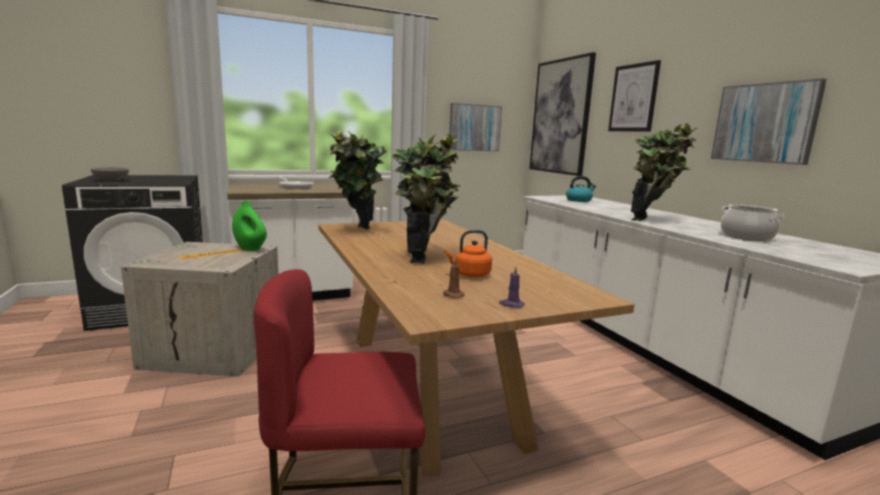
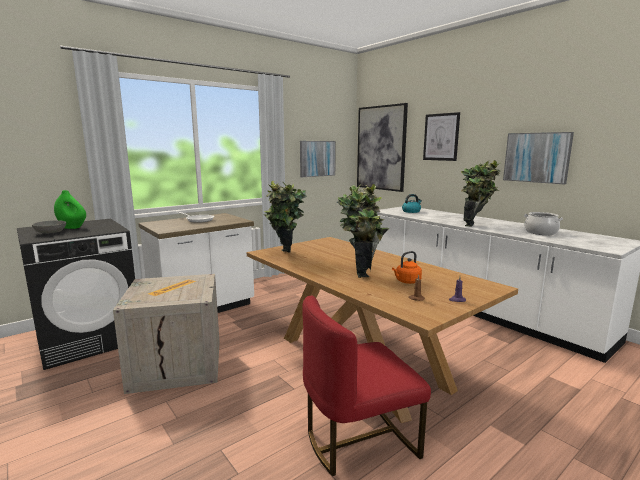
camera: 15 degrees left, 0 degrees up
(250, 248) = (197, 278): green vase -> green vase (72, 227)

